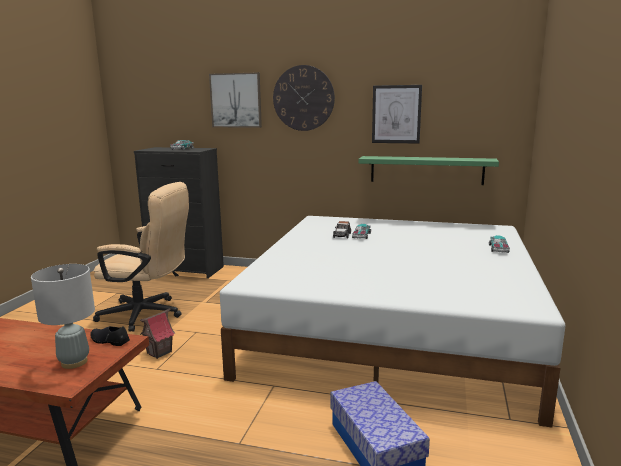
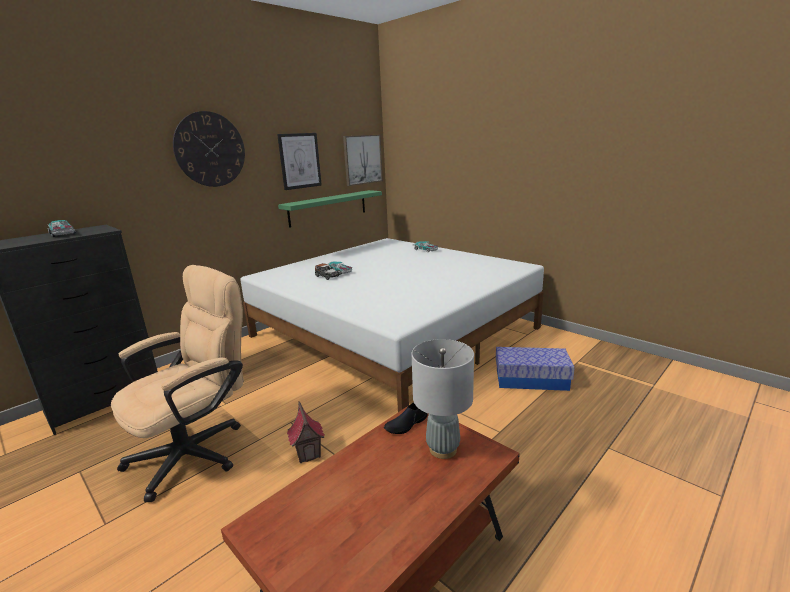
camera: 60 degrees left, 5 degrees up
(236, 100) = (119, 156): picture -> picture (362, 159)

